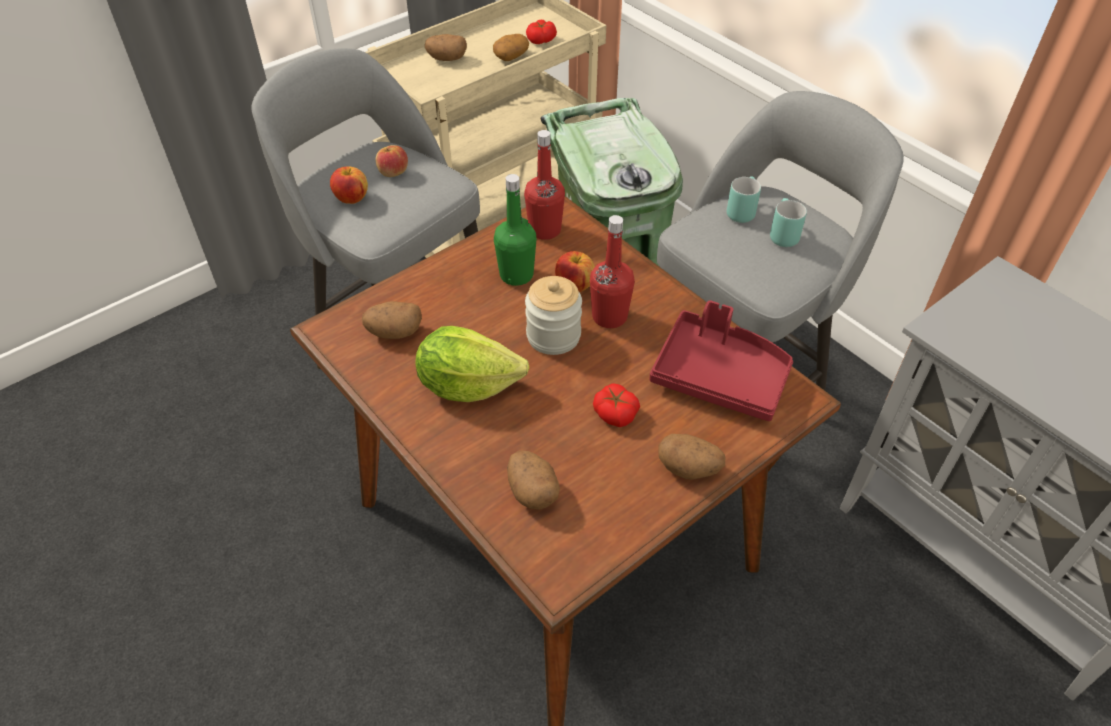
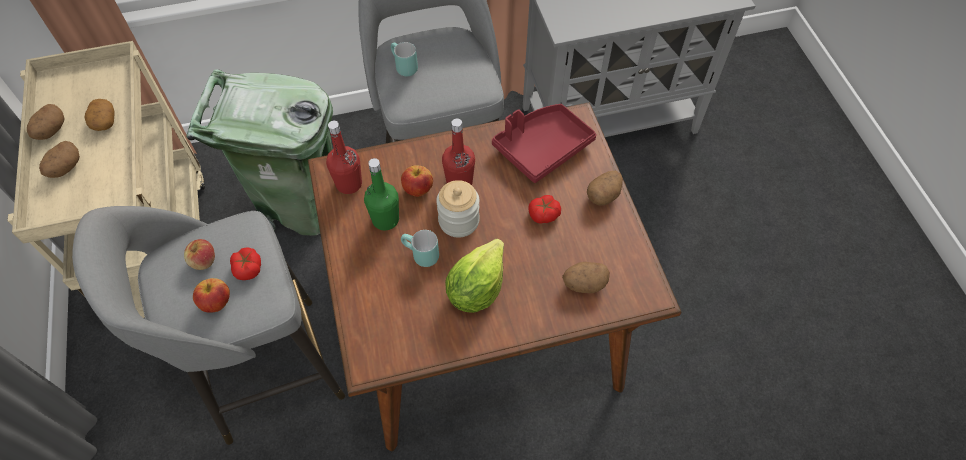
camera: 65 degrees left, 10 degrees up
(394, 332) = (398, 319): potato -> potato (51, 131)
(541, 40) = (99, 92): tomato -> tomato (248, 268)
(780, 234) = (439, 58): turquoise mug -> turquoise mug (420, 256)

